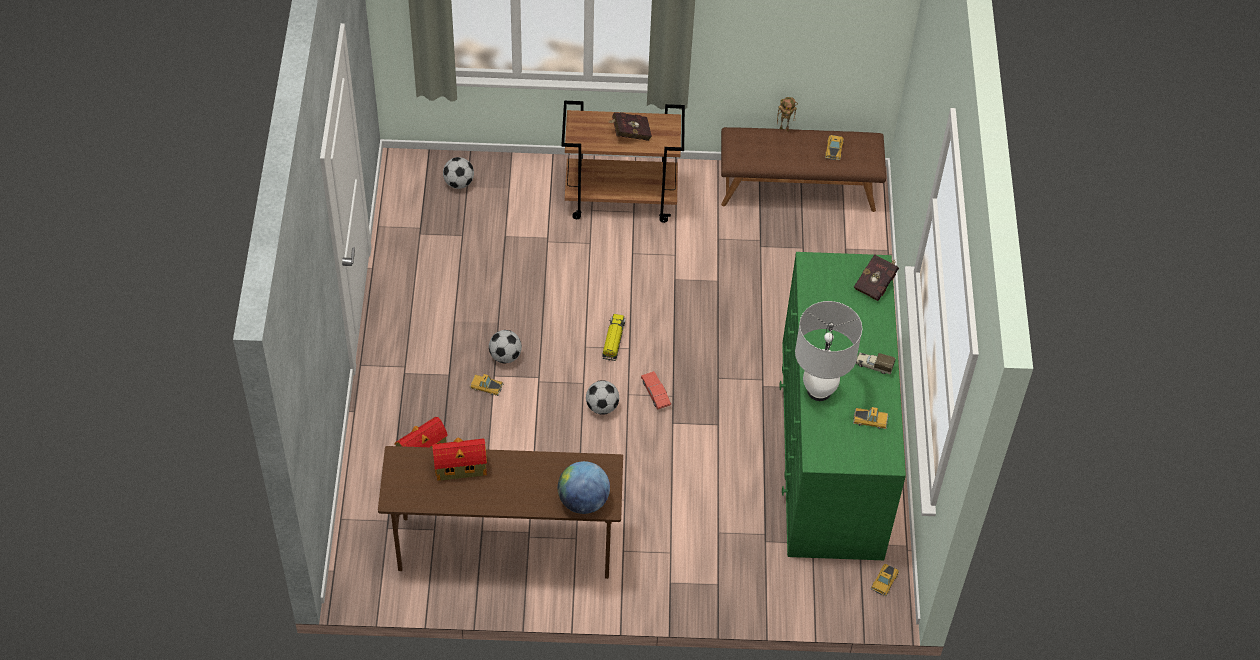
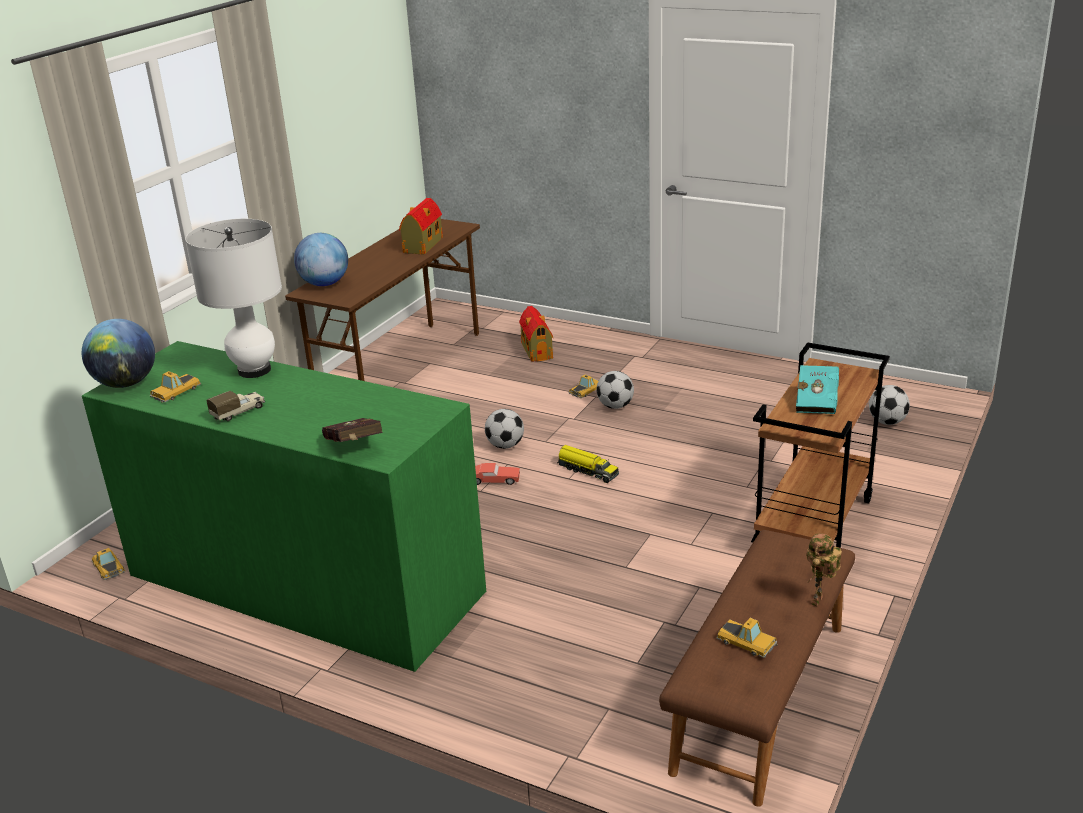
camera: 120 degrees right, 25 degrees down
(629, 133) = (817, 402): red book -> turquoise book
(877, 458) = (126, 383): none -> globe

